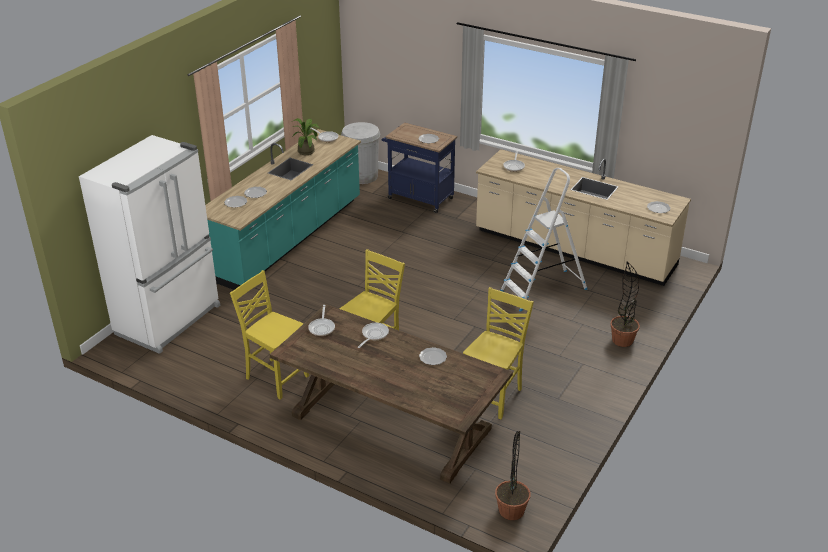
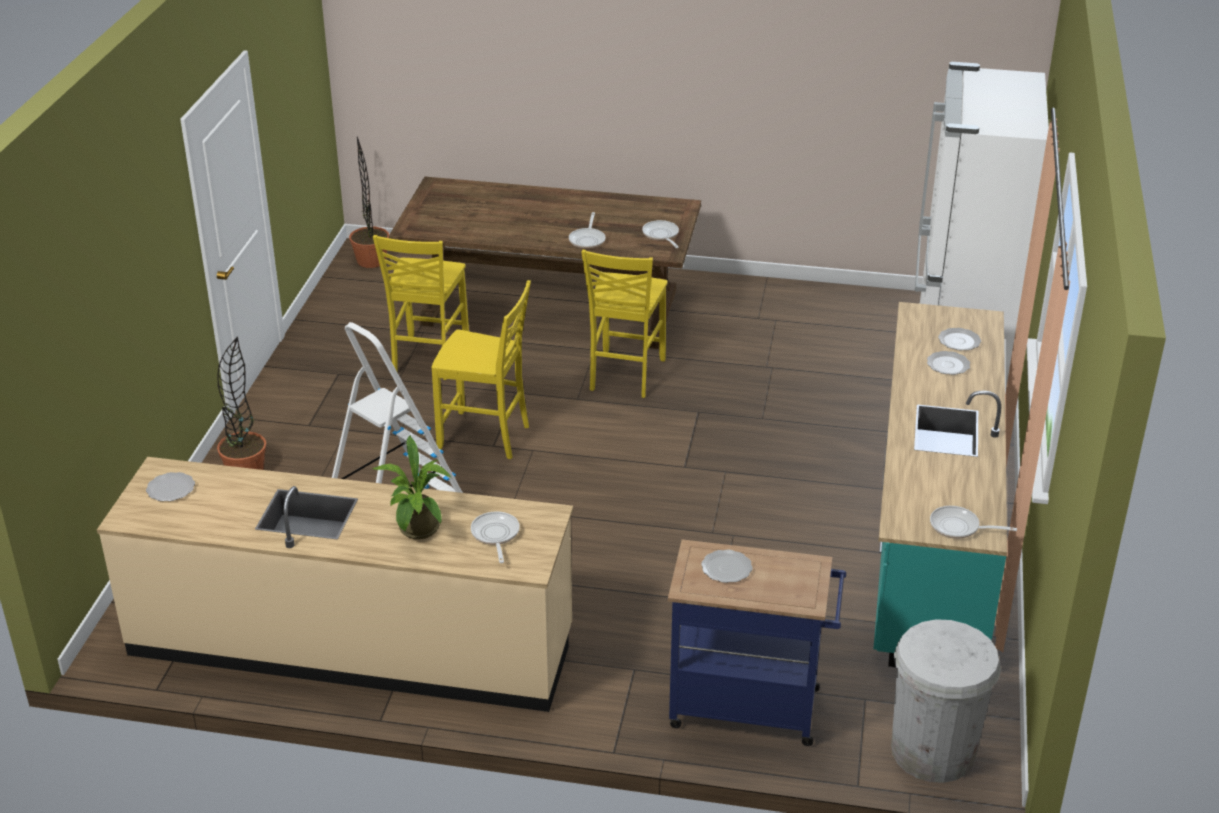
camera: 160 degrees right, 0 degrees up
(276, 377) = (734, 323): yellow chair -> yellow chair (486, 437)
(307, 151) = (961, 481): potted plant -> potted plant (418, 532)
(433, 357) = (496, 231): plate -> none

